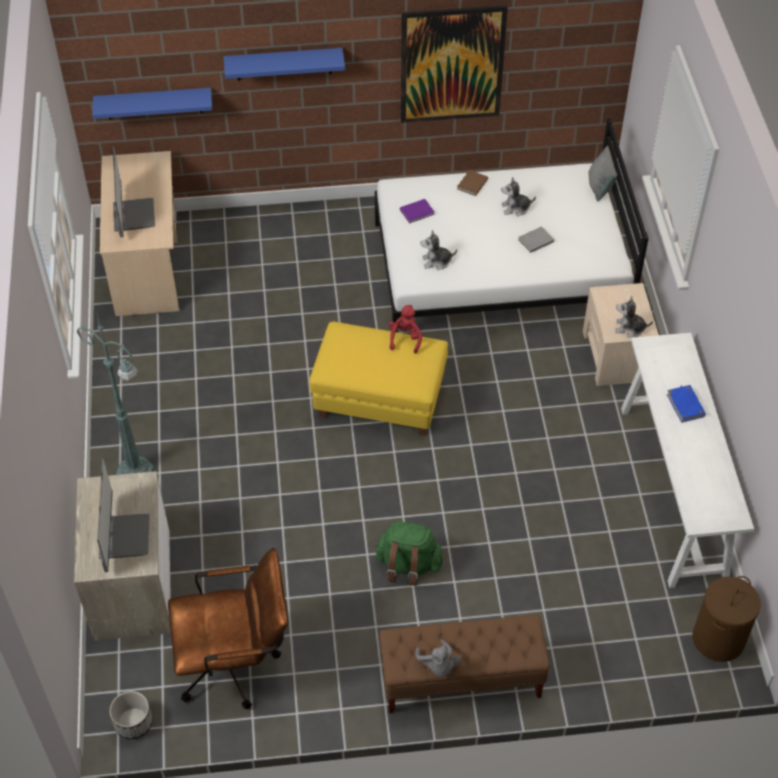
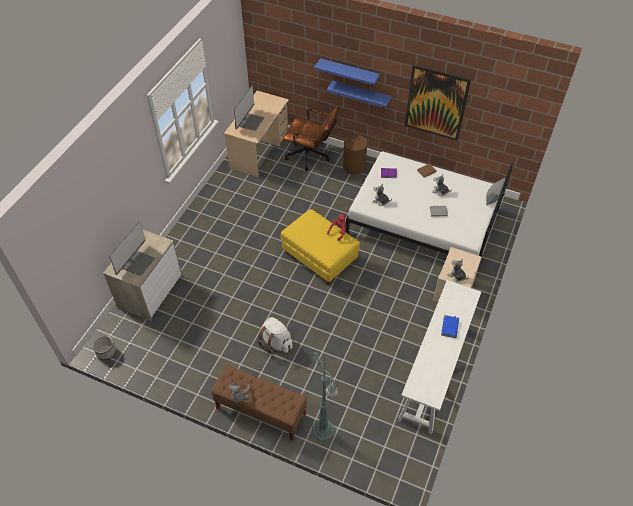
camera: 30 degrees right, 0 degrees up
(136, 472) = (188, 241): green floor lamp -> green floor lamp (323, 431)
(154, 103) = (284, 72): blue shelf -> blue shelf (361, 94)
(236, 663) = (167, 349): brown office chair -> brown office chair (311, 156)
(408, 565) = (276, 343): green backpack -> white backpack
(718, 639) = (404, 460): brown laundry basket -> brown laundry basket (354, 167)

